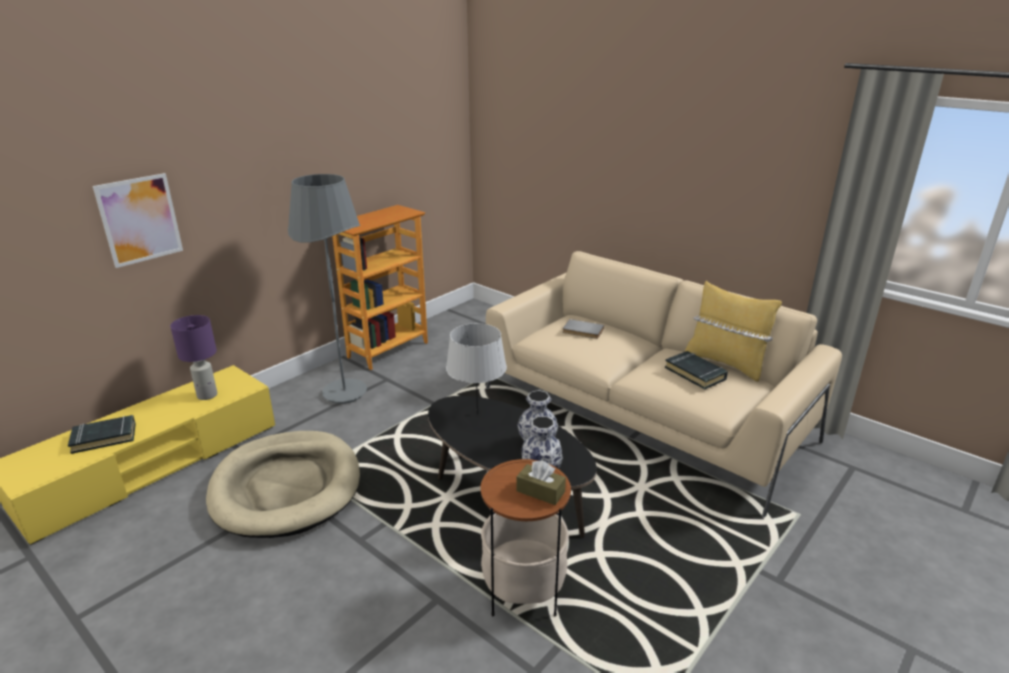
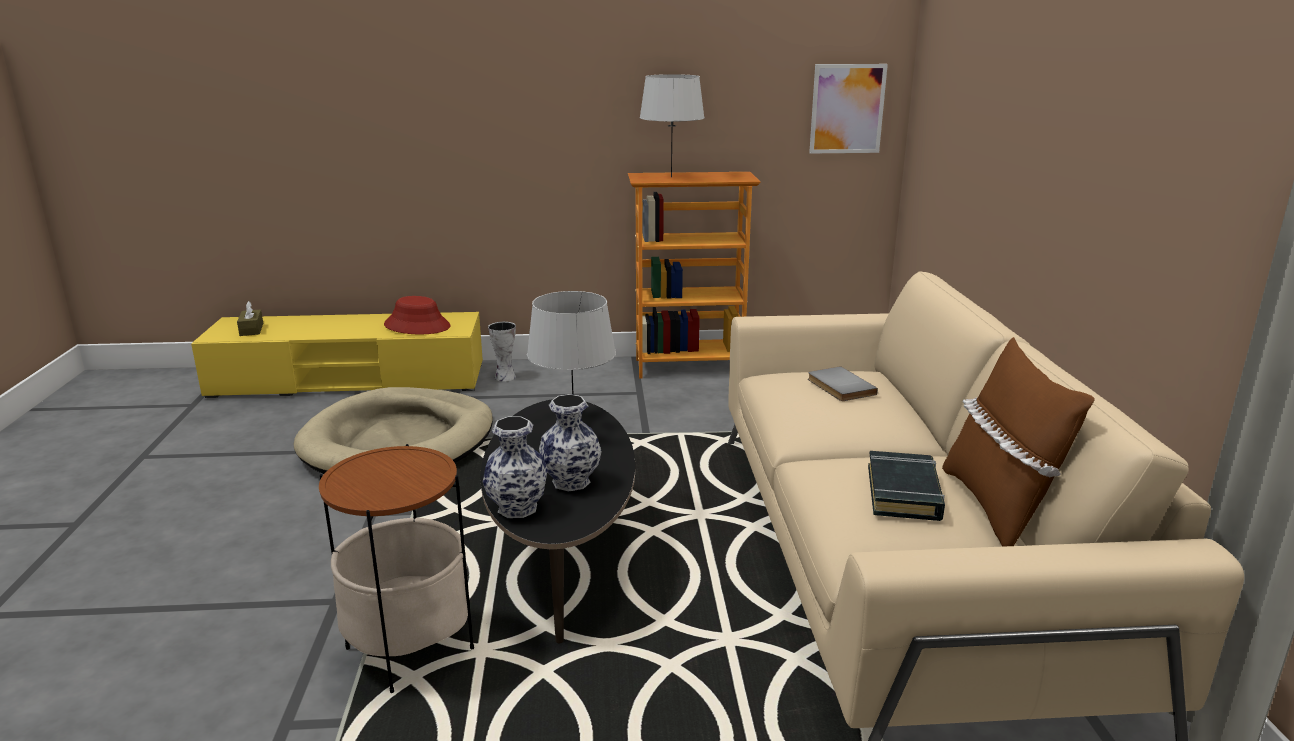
camera: 45 degrees right, 5 degrees down
(104, 437) = (304, 328): black book -> none
(140, 220) = (400, 116): picture -> picture (847, 109)
(207, 395) = (417, 326): purple table lamp -> red hat
(278, 408) = (504, 377): none -> vase
(344, 393) = (579, 388): grey floor lamp -> none
(365, 221) = (671, 177): none -> grey table lamp
(540, 491) = (388, 486): brown tissue box -> brown tissue box (251, 329)
(725, 363) = (997, 507): yellow pillow -> brown pillow

